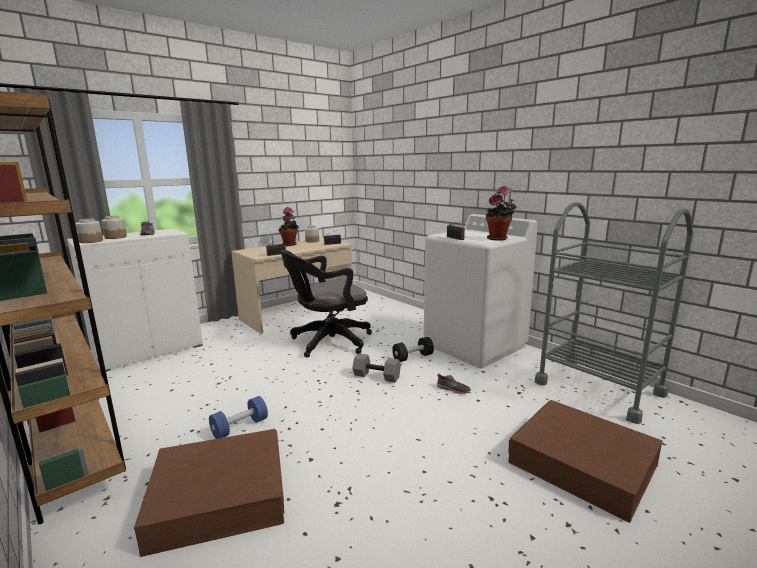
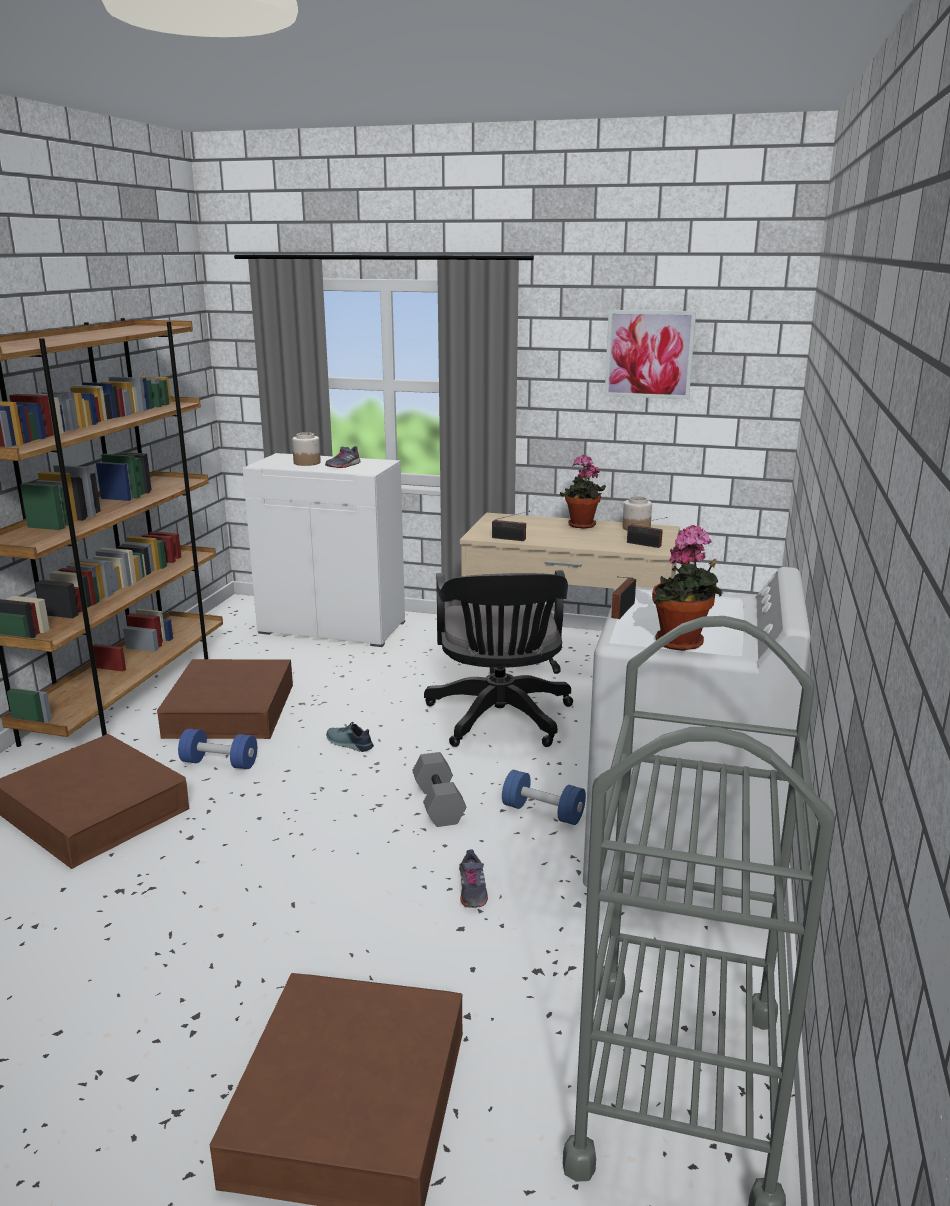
camera: 55 degrees right, 5 degrees up
(91, 241) = (272, 464): jar -> none
(181, 407) = (230, 710): none -> brown storage box
(287, 382) = (348, 744): none -> shoe
(294, 157) = (649, 354): none -> picture
(327, 342) = (500, 720): black office chair -> black office chair turned 120 degrees counterclockwise
(413, 357) = (543, 812): black dumbbell -> blue dumbbell

